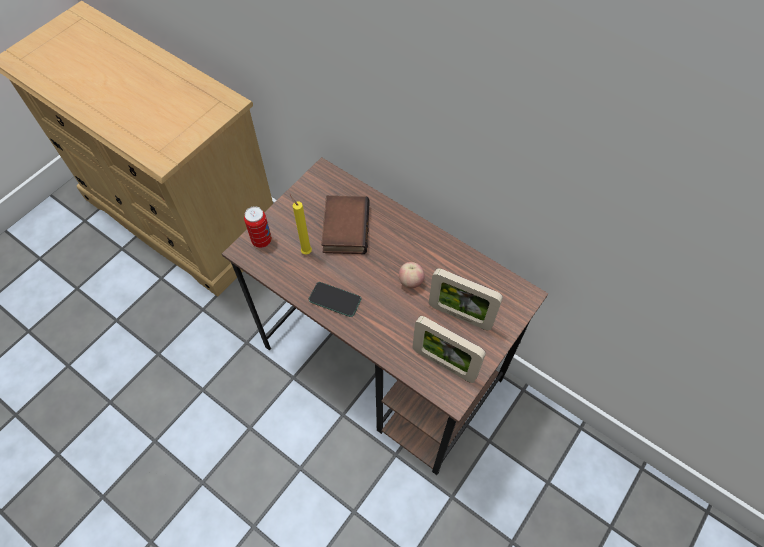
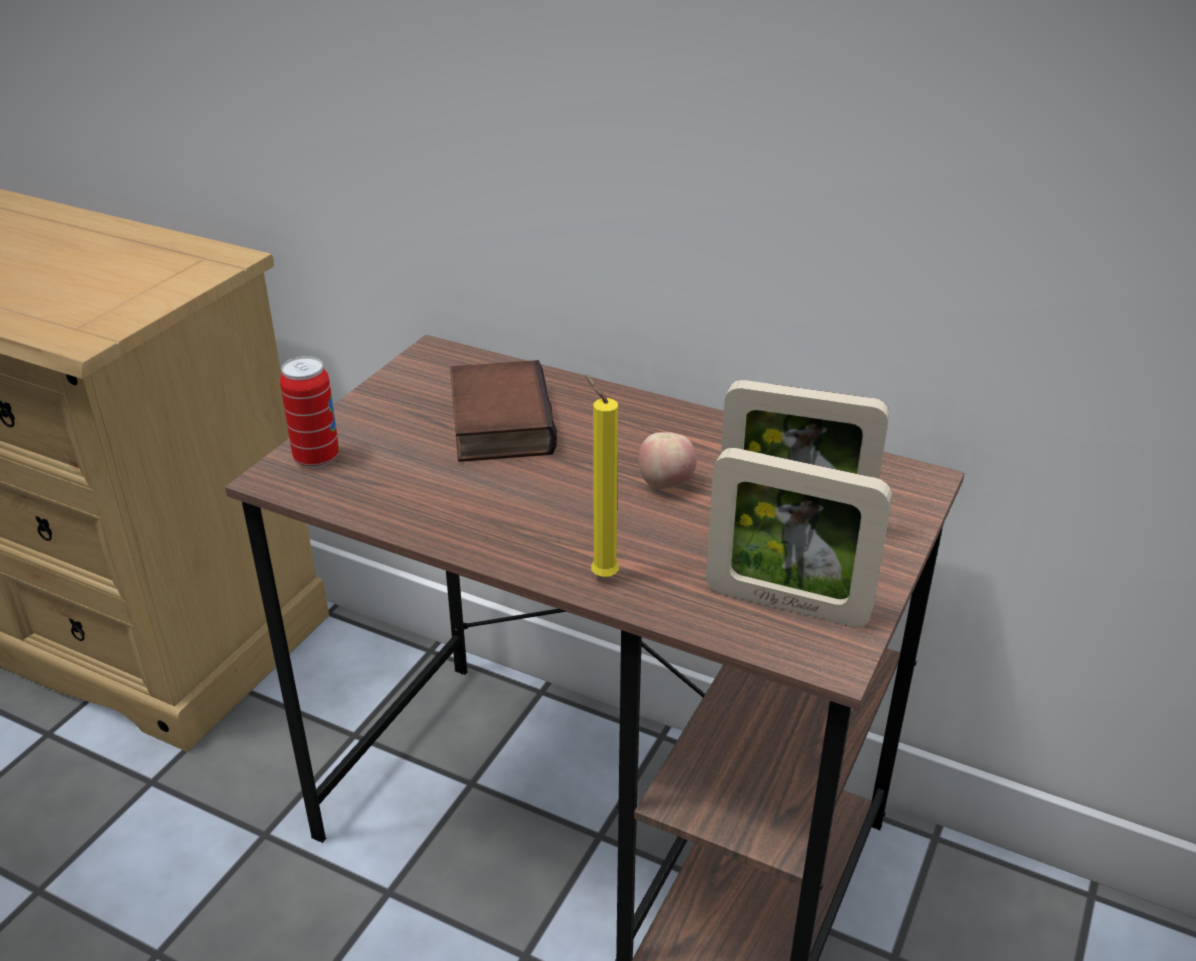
camera: 10 degrees left, 25 degrees down
(305, 251) = (419, 463): yellow candle -> yellow candle (601, 575)
(335, 300) = (503, 530): phone -> none

